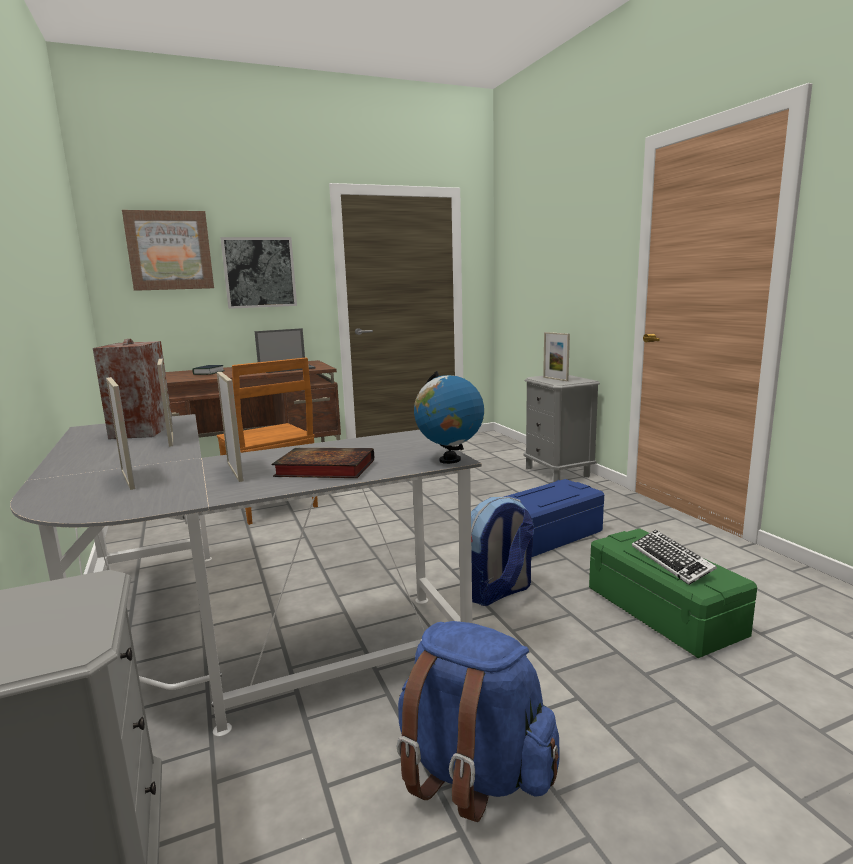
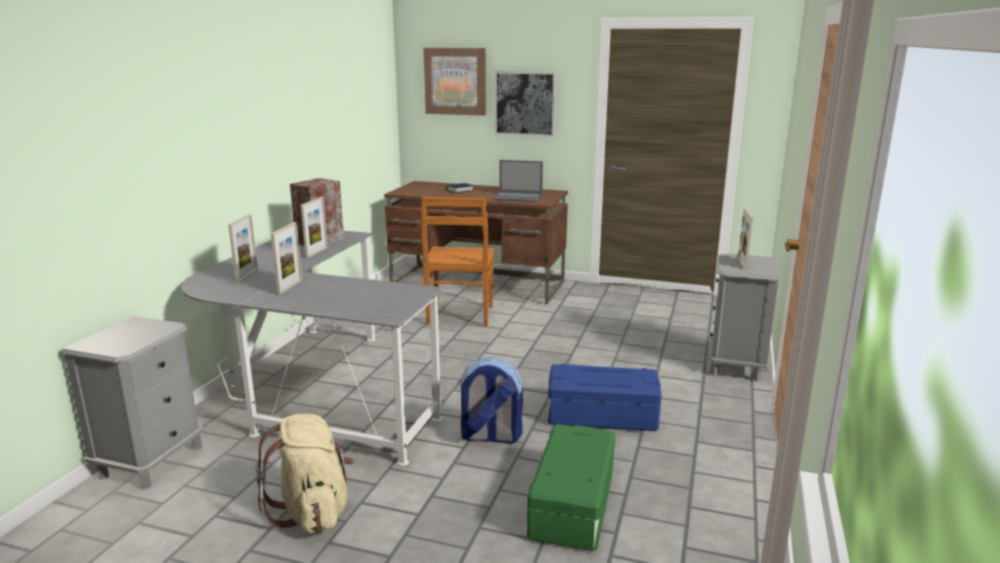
camera: 40 degrees right, 5 degrees up
(322, 469) = (324, 299): book -> none
(449, 460) = (389, 317): globe -> none
(472, 772) = (312, 511): blue backpack -> beige backpack
(671, 561) = (570, 461): keyboard -> none

